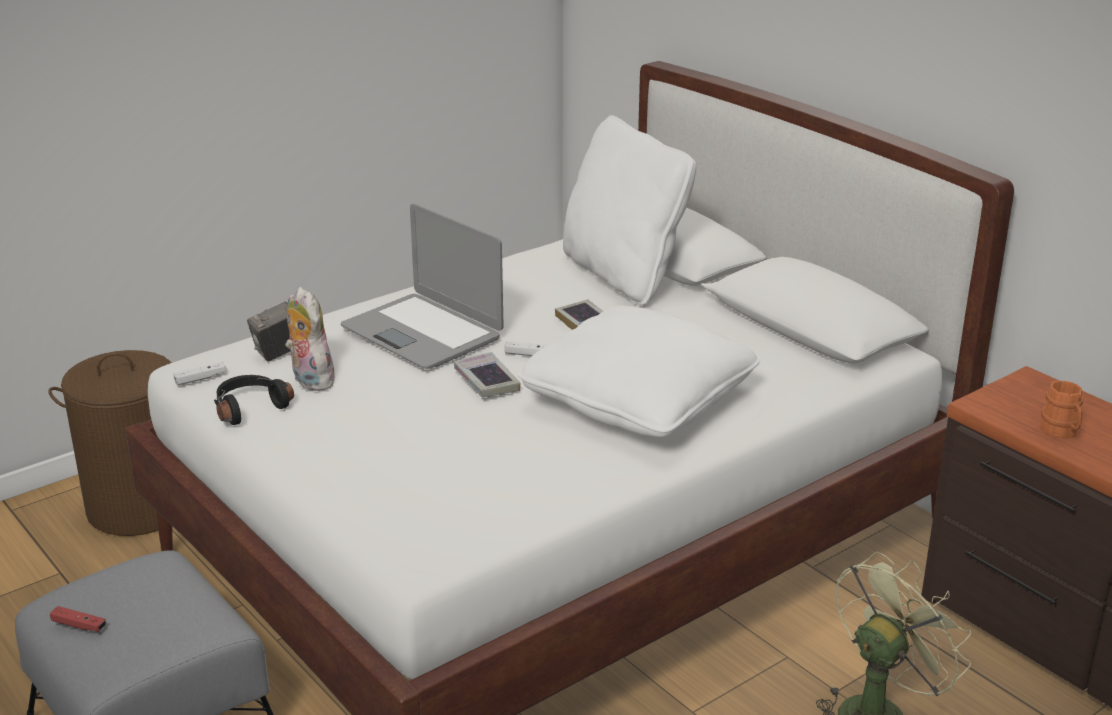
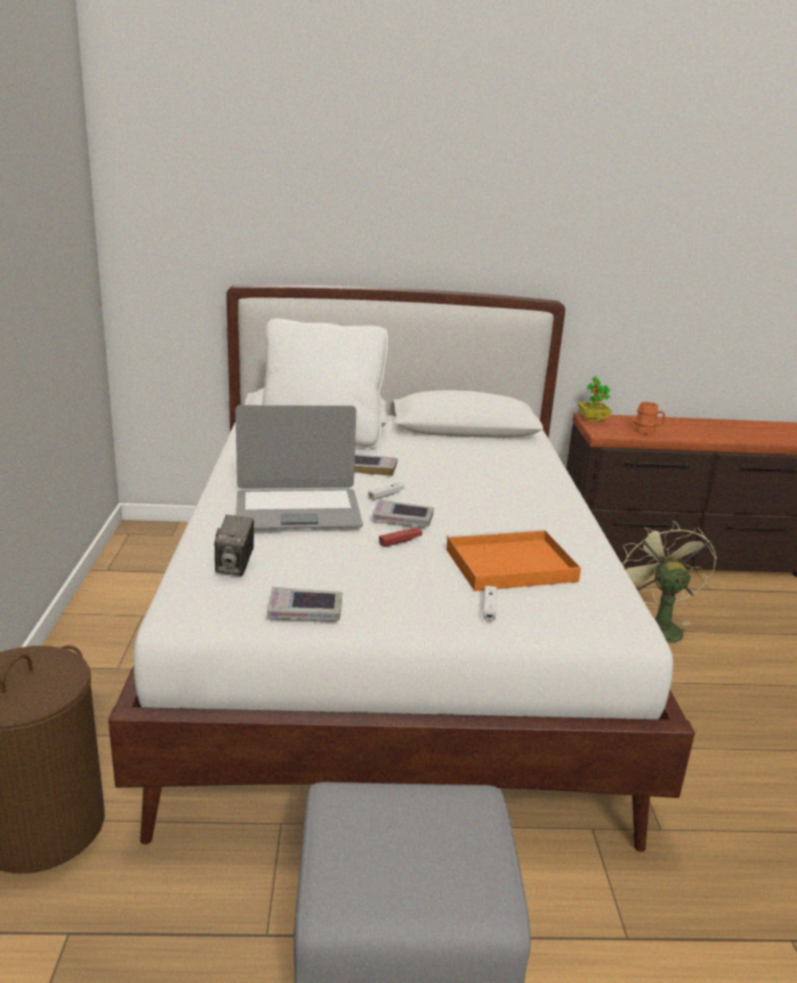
camera: 55 degrees left, 5 degrees down
(79, 625) = (400, 885): red game controller -> red game controller (400, 541)
(200, 378) = (214, 614): white game controller -> white game controller (489, 608)
(249, 407) = (305, 610): black headphones -> book
(309, 380) = (300, 572): plush toy -> none
(462, 463) = (508, 565): none -> orange tray
(639, 401) = (494, 492): white pillow -> none
(1027, 383) = (592, 419): none -> potted plant

